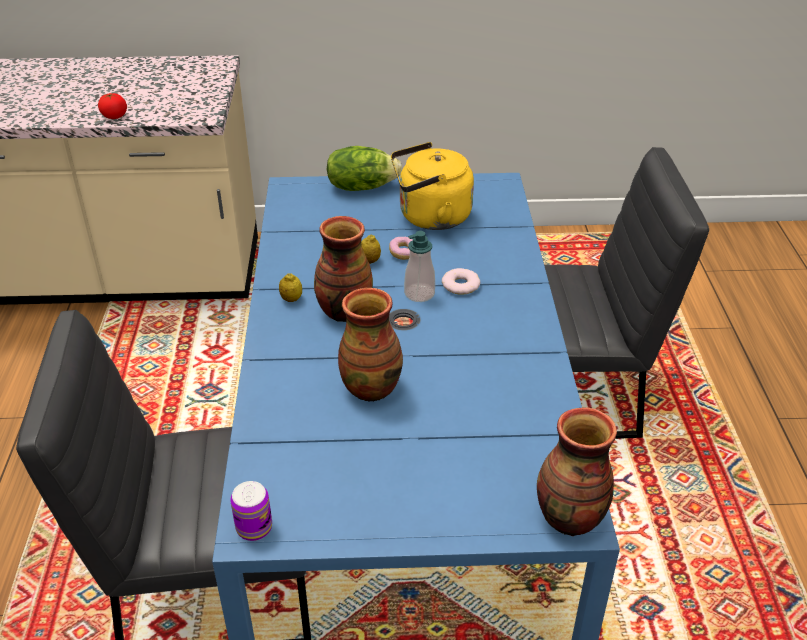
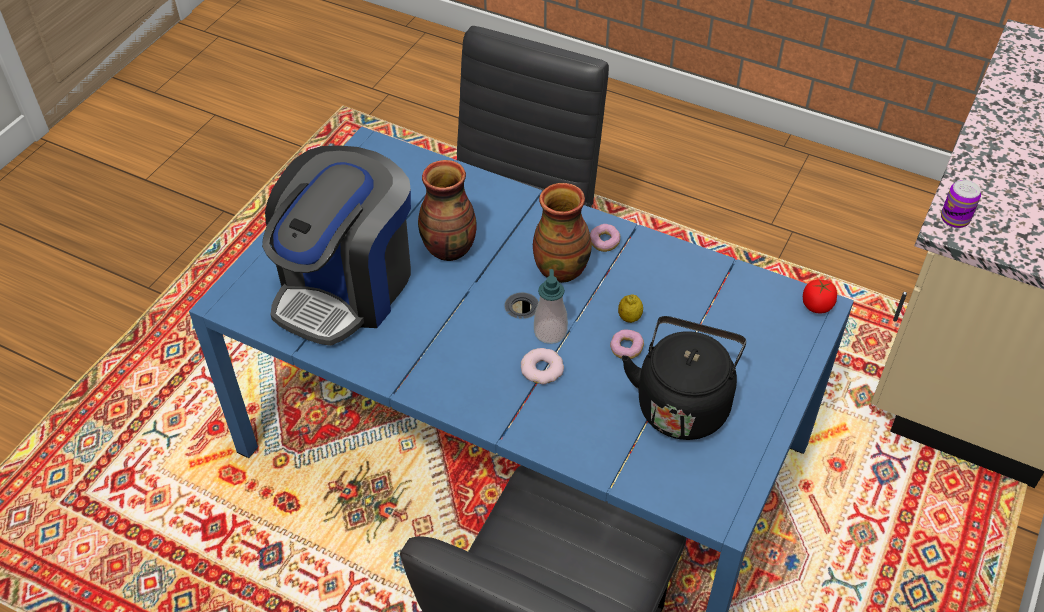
camera: 120 degrees right, 10 degrees up
(114, 116) = (977, 160): tomato -> tomato (817, 305)
(254, 528) = (370, 149): can -> can (954, 219)
(291, 299) = (604, 242): lemon -> donut
(361, 186) = (787, 371): lettuce -> none
(430, 217) = (683, 403): yellow kettle -> black kettle
(478, 437) = (346, 286): none -> coffee machine
(569, 519) = (233, 298): vase -> none

